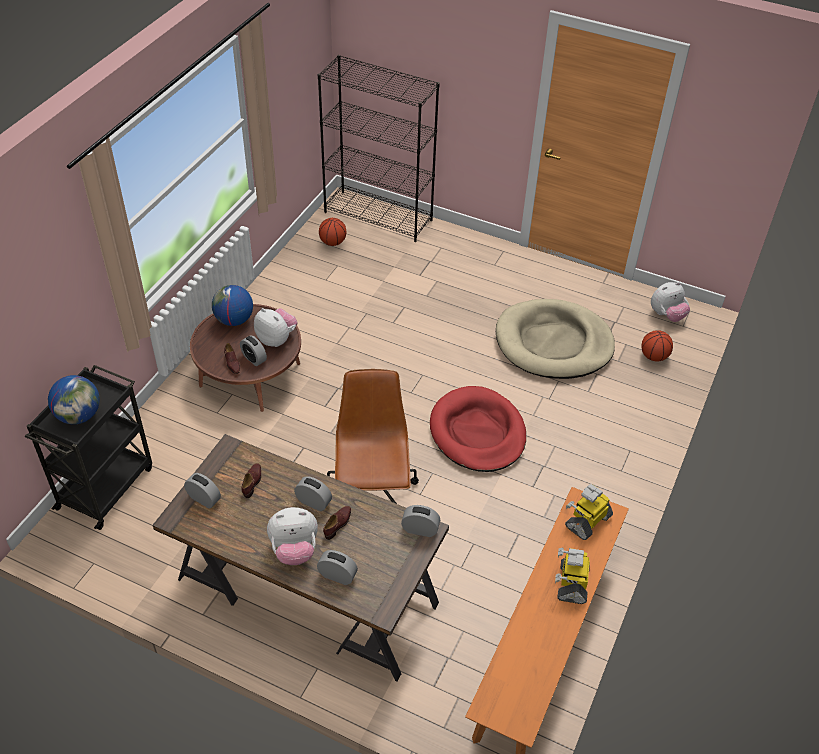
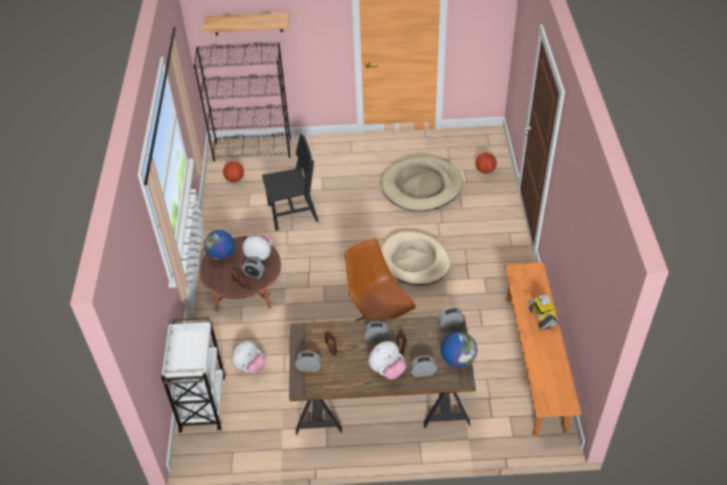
camera: 25 degrees left, 0 degrees up
(79, 415) = (188, 355): globe -> globe (458, 360)
(106, 486) = (202, 402): black cart -> white cart
(371, 309) = (293, 213): none -> black chair
(406, 44) = (248, 23): none -> shelf
(477, 432) = (414, 261): red dog bed -> beige dog bed
(587, 521) = (526, 279): toy robot -> none
(666, 315) = (476, 142): plush toy -> plush toy (250, 367)

